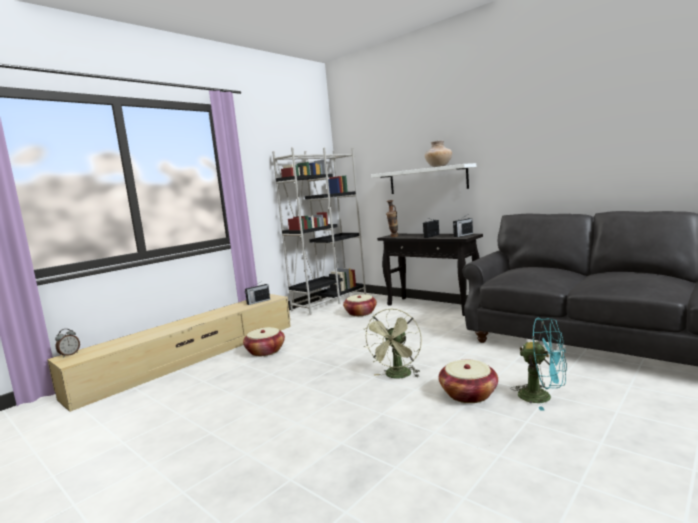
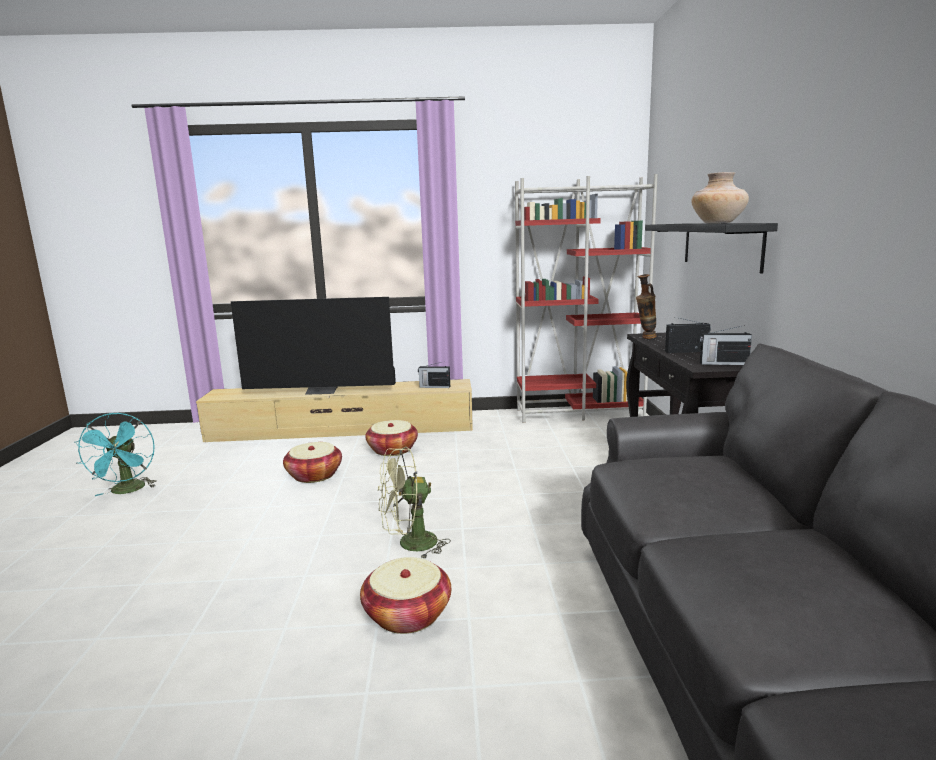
camera: 45 degrees right, 5 degrees up
(69, 354) = (226, 390): alarm clock -> none
(176, 327) = (322, 391): none -> television
(330, 301) = (580, 413): black bookcase -> red bookcase
(360, 313) = (572, 444): basket -> basket (314, 475)
(427, 180) = (721, 245): white shelf -> black shelf
(542, 397) = (459, 682): turquoise fan -> turquoise fan (127, 491)

